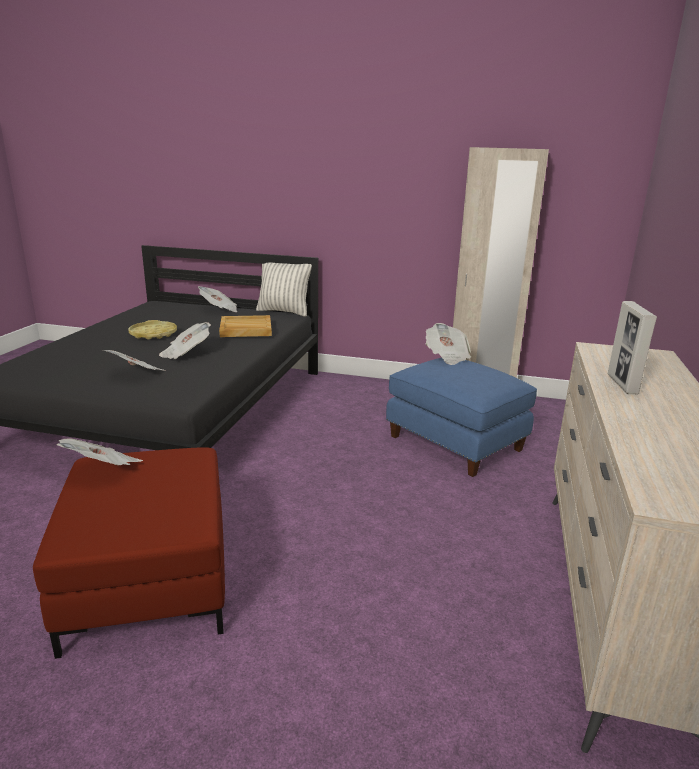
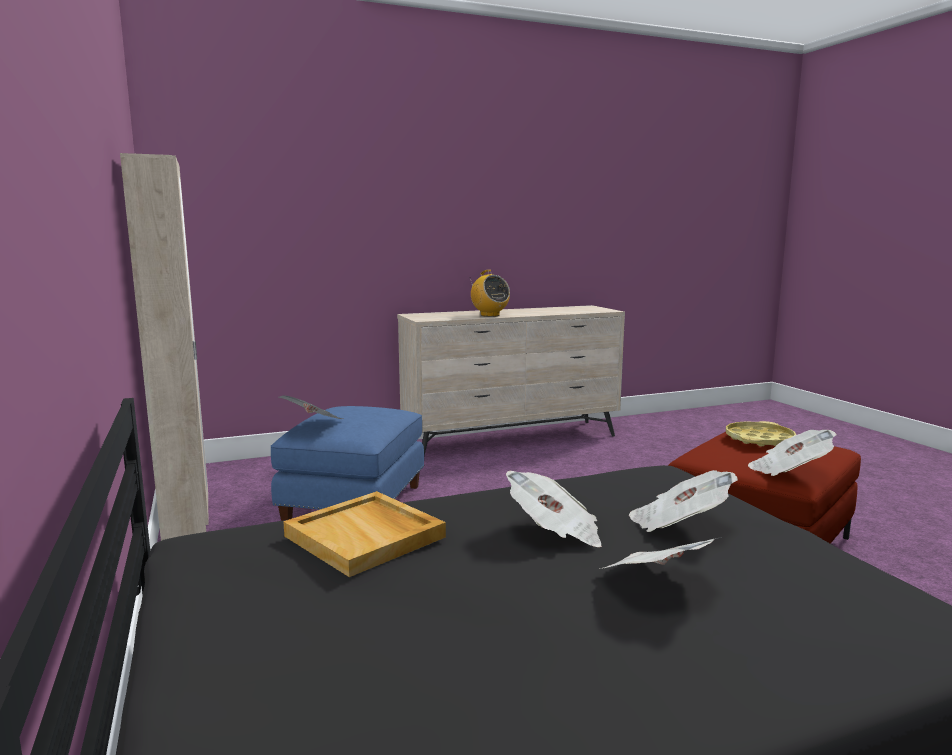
camera: 125 degrees left, 10 degrees down
(153, 334) = (529, 614): yellow tray -> yellow tray (759, 440)
(219, 309) = (207, 650): newspaper -> newspaper (656, 582)
(284, 312) = (159, 564): pillow -> none
(622, 384) = (489, 315): picture frame -> radio

